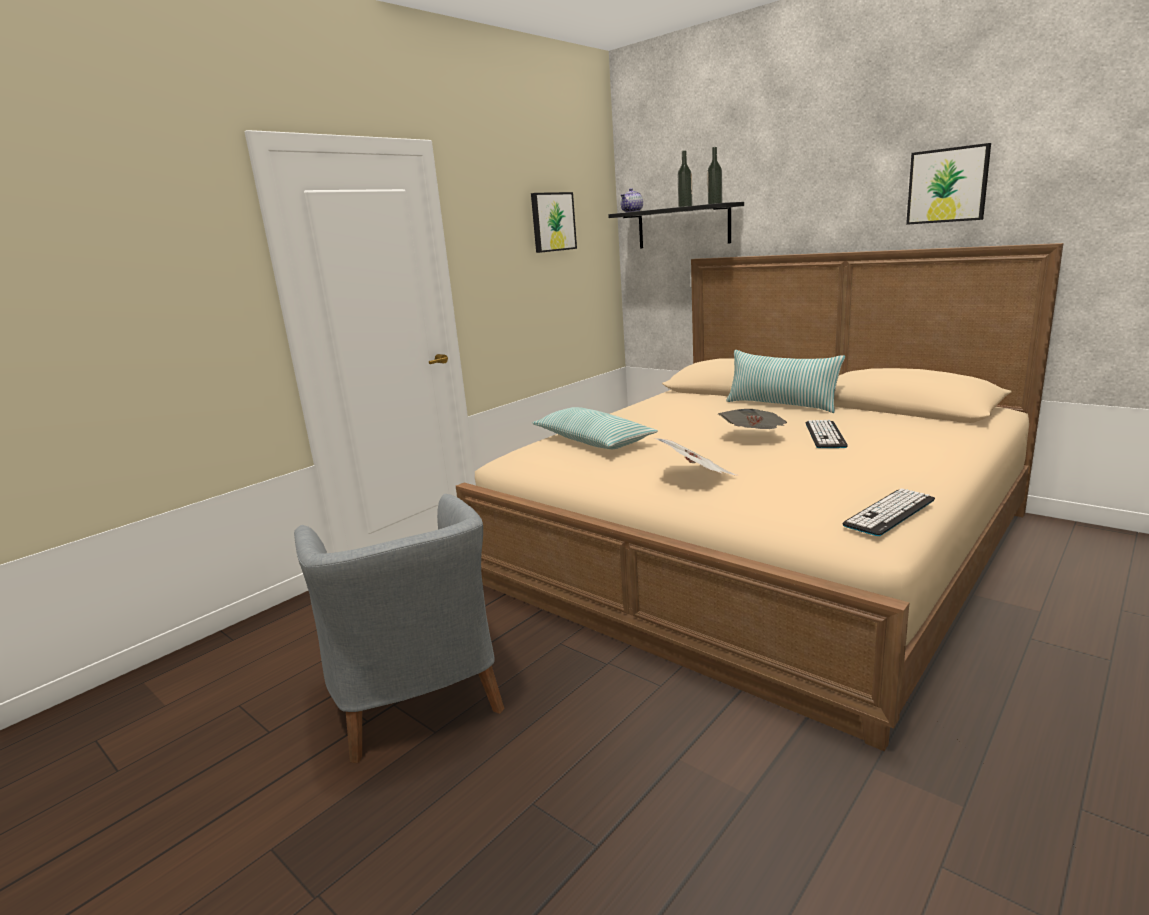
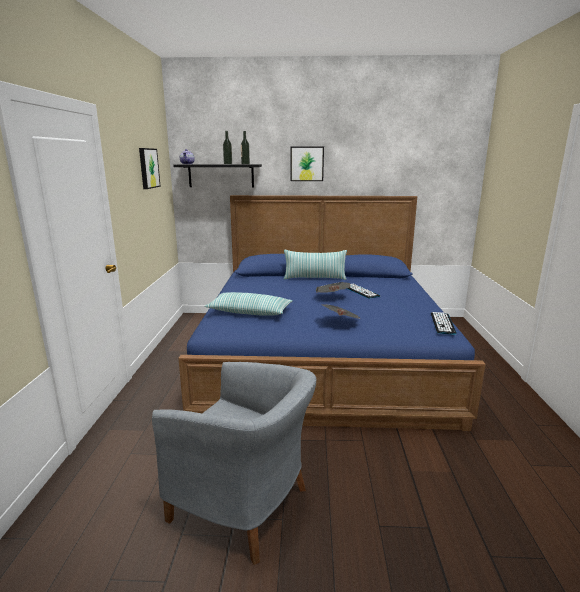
camera: 40 degrees left, 0 degrees up
(757, 546) = (322, 356): beige bed -> blue bed
(947, 185) = (368, 166): picture -> picture (307, 164)

